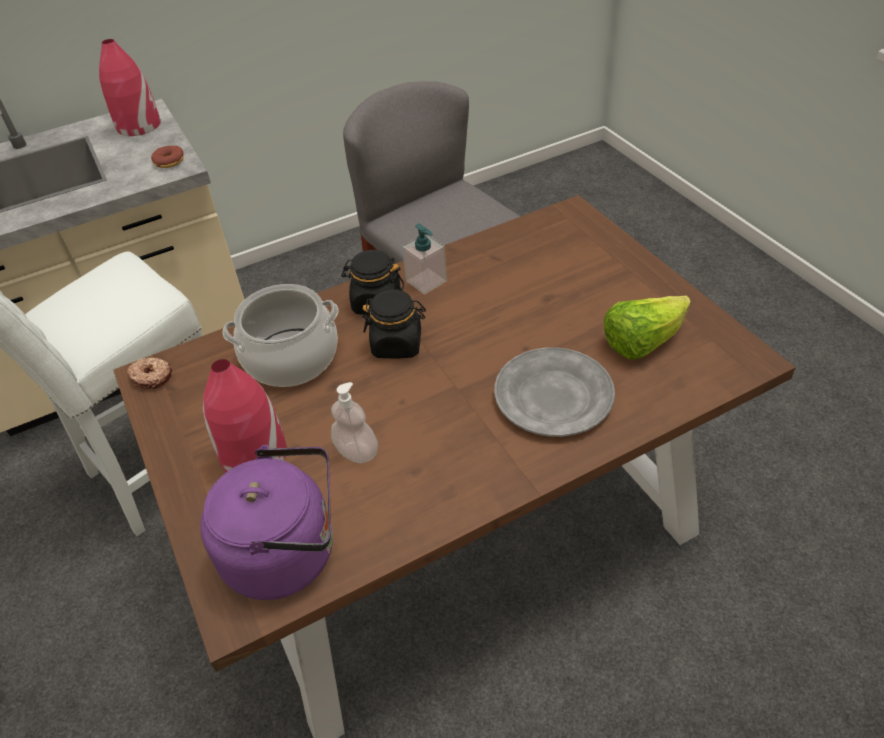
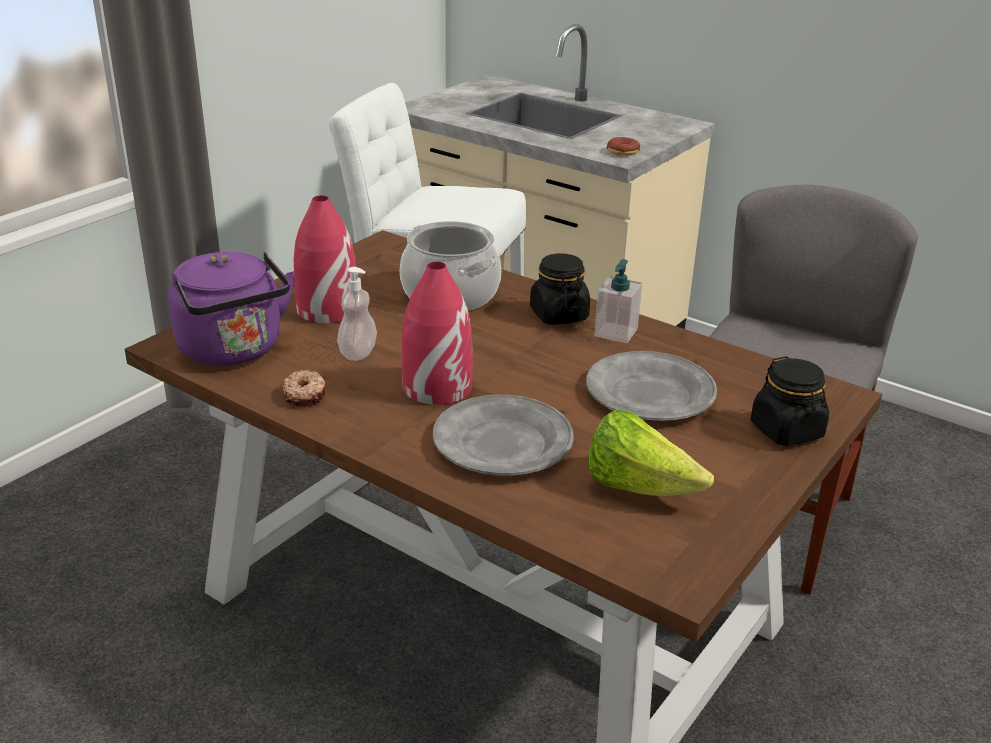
camera: 60 degrees right, 15 degrees down
(138, 126) = (660, 127): red vase -> red vase (436, 387)
(152, 377) = (384, 246): donut -> donut (305, 395)
(397, 344) = (509, 339): black jar -> black jar (787, 431)
(524, 294) = (651, 393): none -> grey plate

